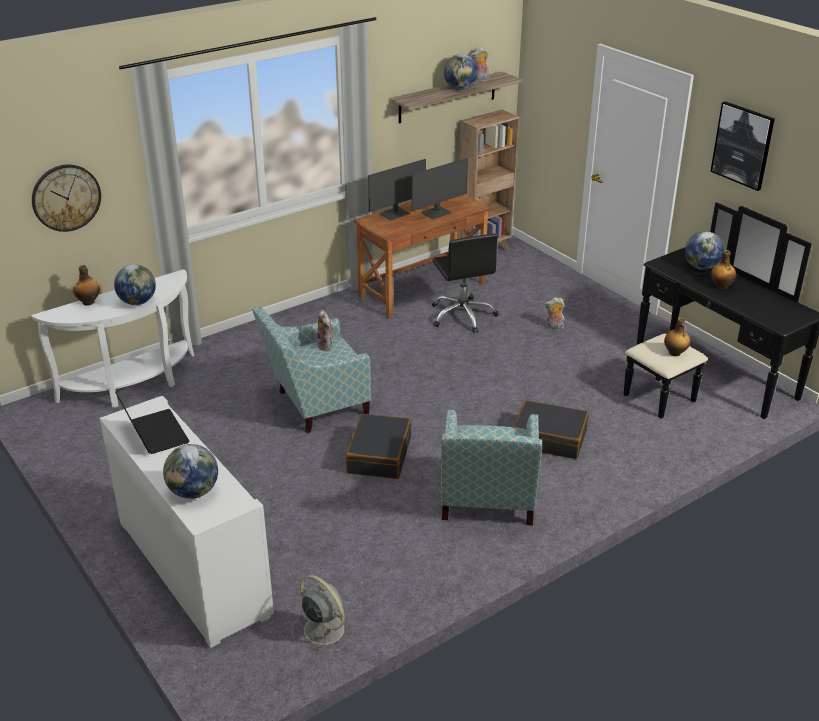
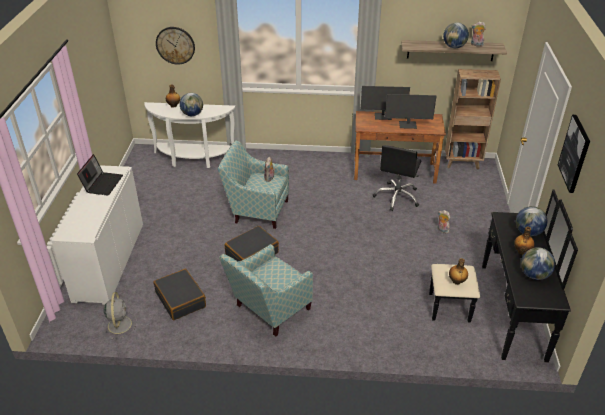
camera: 40 degrees right, 5 degrees up
(193, 492) = (78, 220): globe -> globe (534, 275)
(549, 438) = (349, 294): black suitcase -> black suitcase (181, 299)

